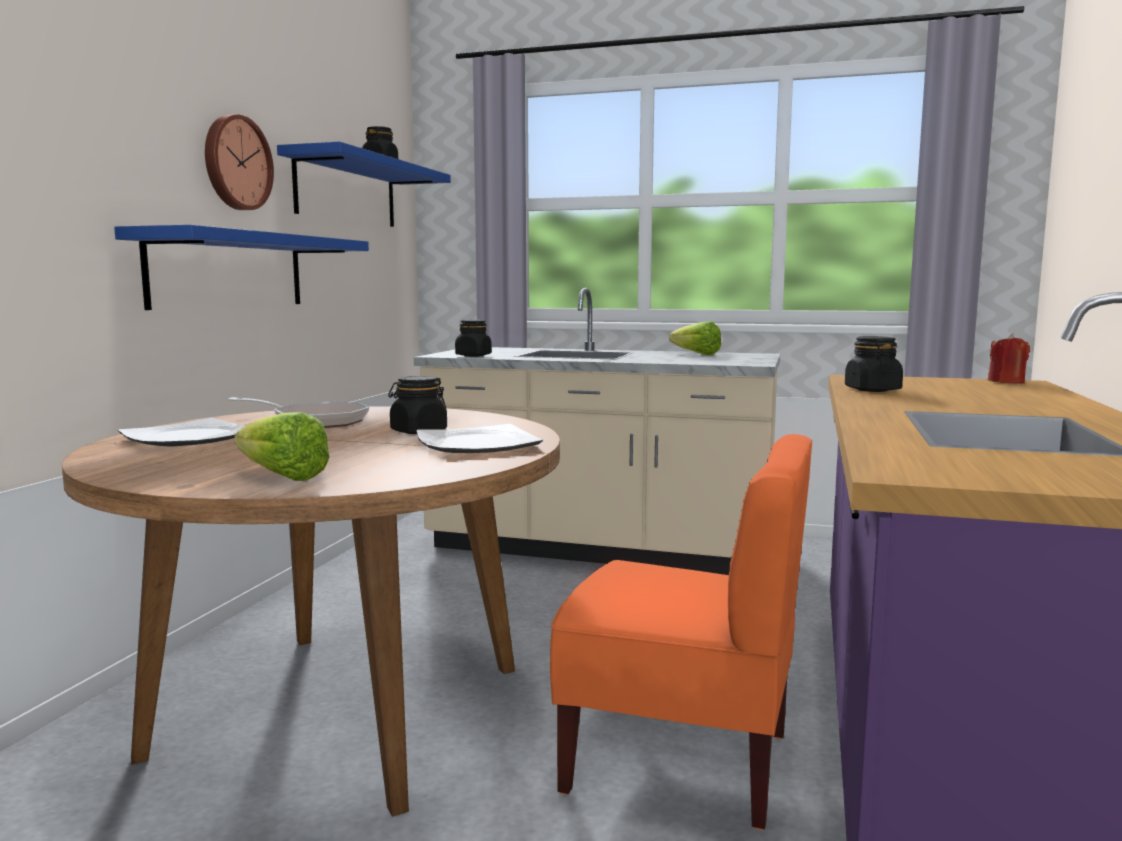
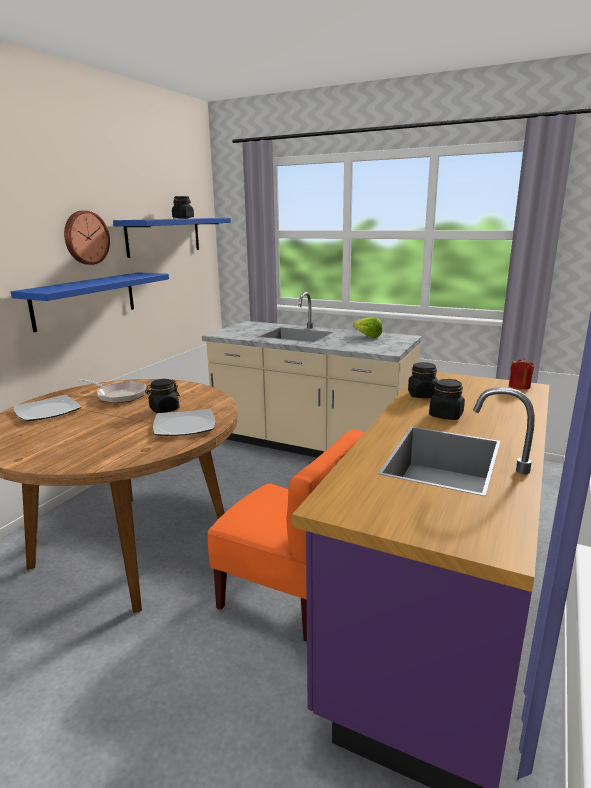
camera: 10 degrees right, 10 degrees up
(278, 475) = (66, 452): lettuce -> none
(473, 356) = (235, 335): black jar -> black jar (446, 415)

